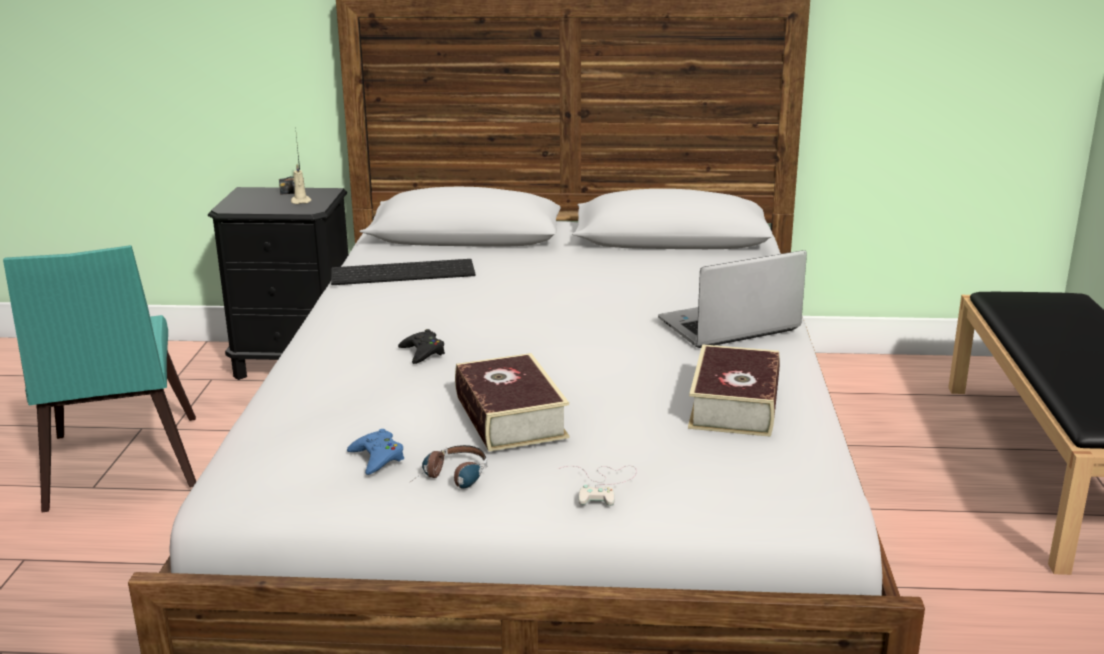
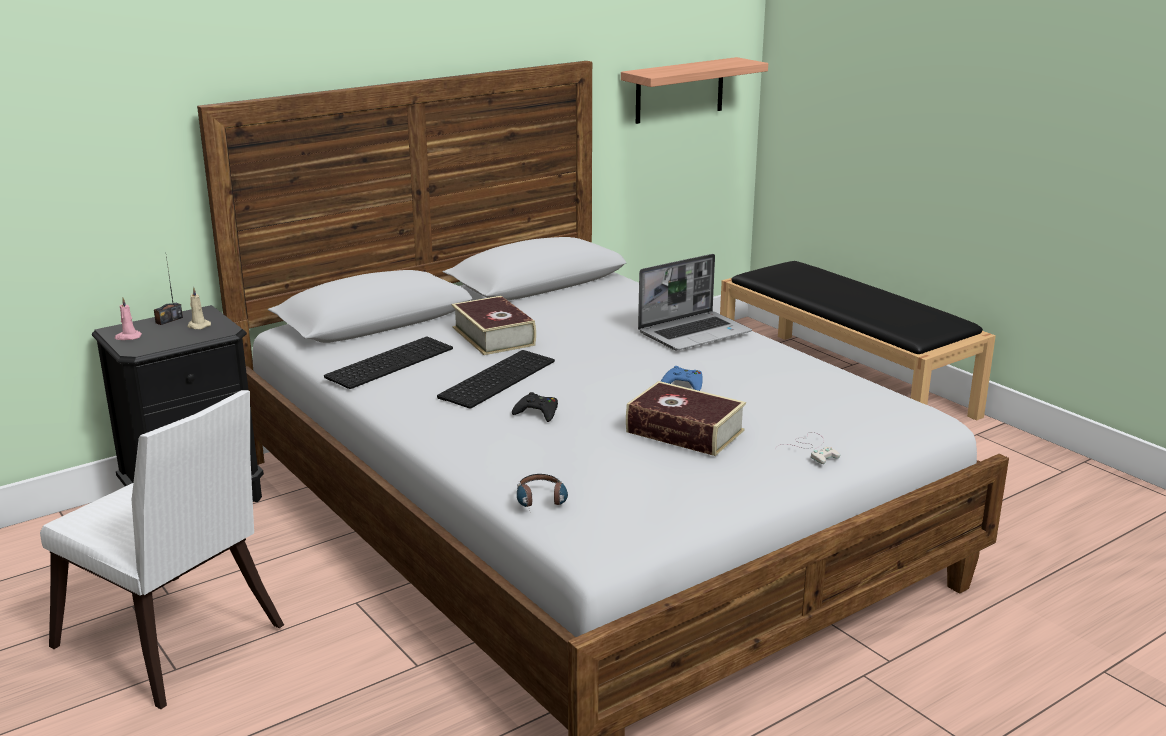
camera: 40 degrees left, 0 degrees up
(120, 469) = (175, 644): turquoise chair -> white chair
(242, 198) = (128, 337): none -> pink candle
(377, 458) = (657, 486): blue game controller -> blue game controller (683, 384)
(451, 479) = (725, 481): headphones -> headphones (542, 503)
(455, 311) = (496, 378): none -> keyboard
(727, 327) = (695, 333): laptop -> laptop turned 150 degrees counterclockwise
(734, 405) = (789, 379): book -> book (493, 336)
(959, 46) = (679, 90): none -> shelf

